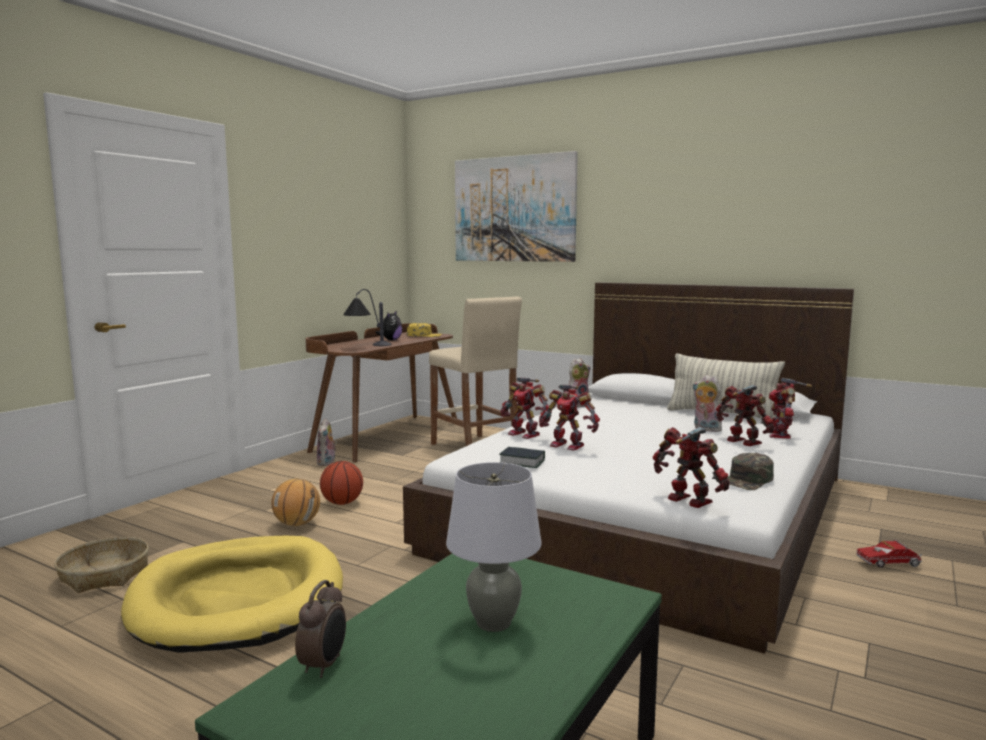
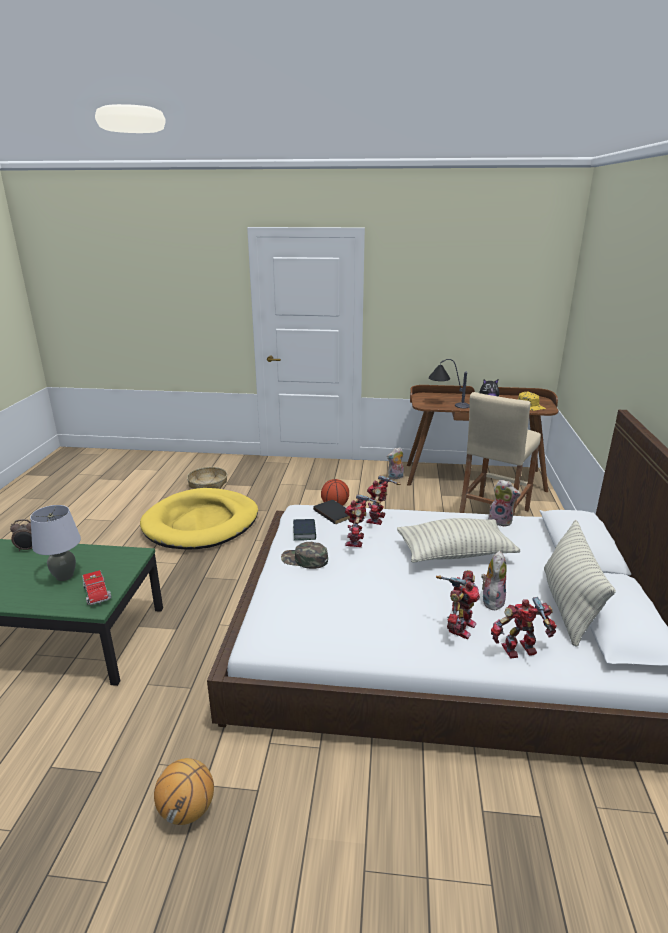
camera: 65 degrees right, 15 degrees up
(297, 524) = (294, 504): basketball -> basketball (187, 810)
(492, 444) = (334, 513): none -> black book
(514, 209) = (611, 303): picture -> none
(621, 424) = (454, 553): none -> pillow
(688, 501) = (262, 612): toy robot -> none
(747, 480) = (335, 638): green cap -> green cap (304, 560)
(890, 563) = (437, 818): toy truck -> toy truck (97, 594)

